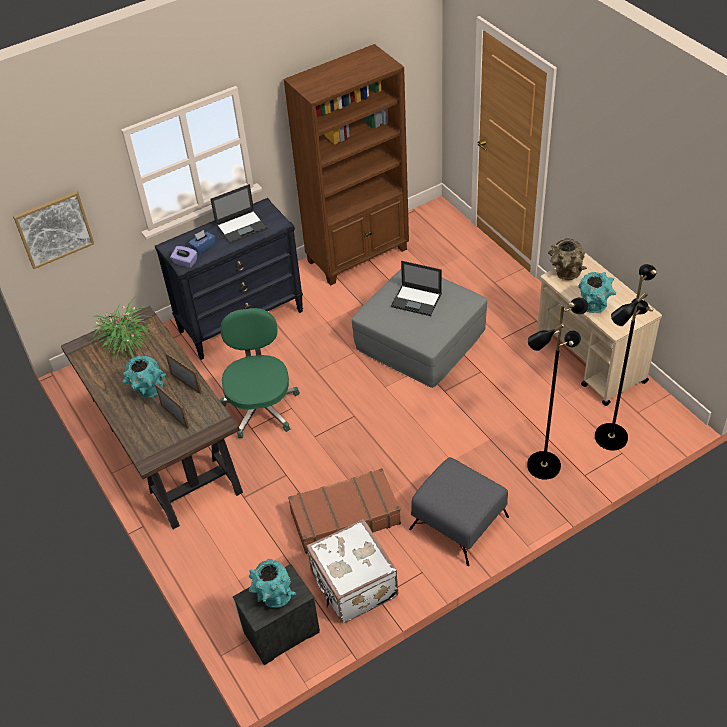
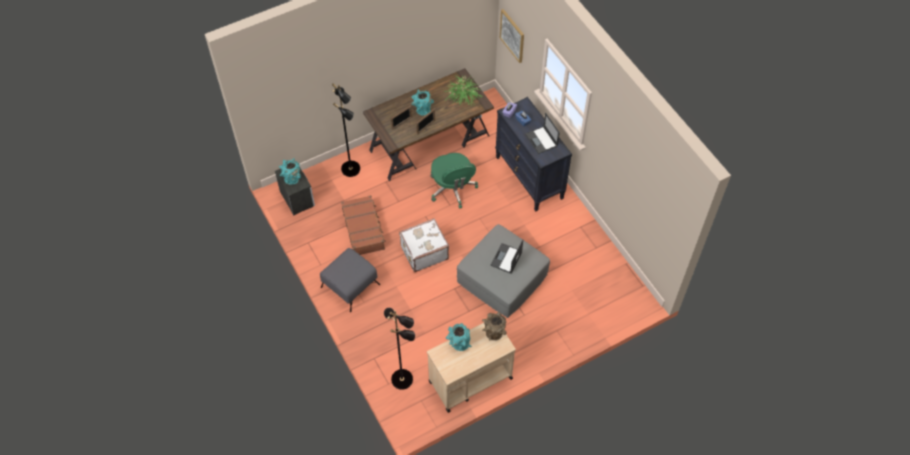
camera: 90 degrees right, 10 degrees up
(261, 407) = (452, 189): green office chair -> green office chair turned 75 degrees clockwise
(353, 586) = (318, 231): white suitcase -> white suitcase (423, 252)
(358, 255) = (591, 246): brown bookcase -> none
(543, 465) = (385, 336): black floor lamp -> black floor lamp (351, 169)

